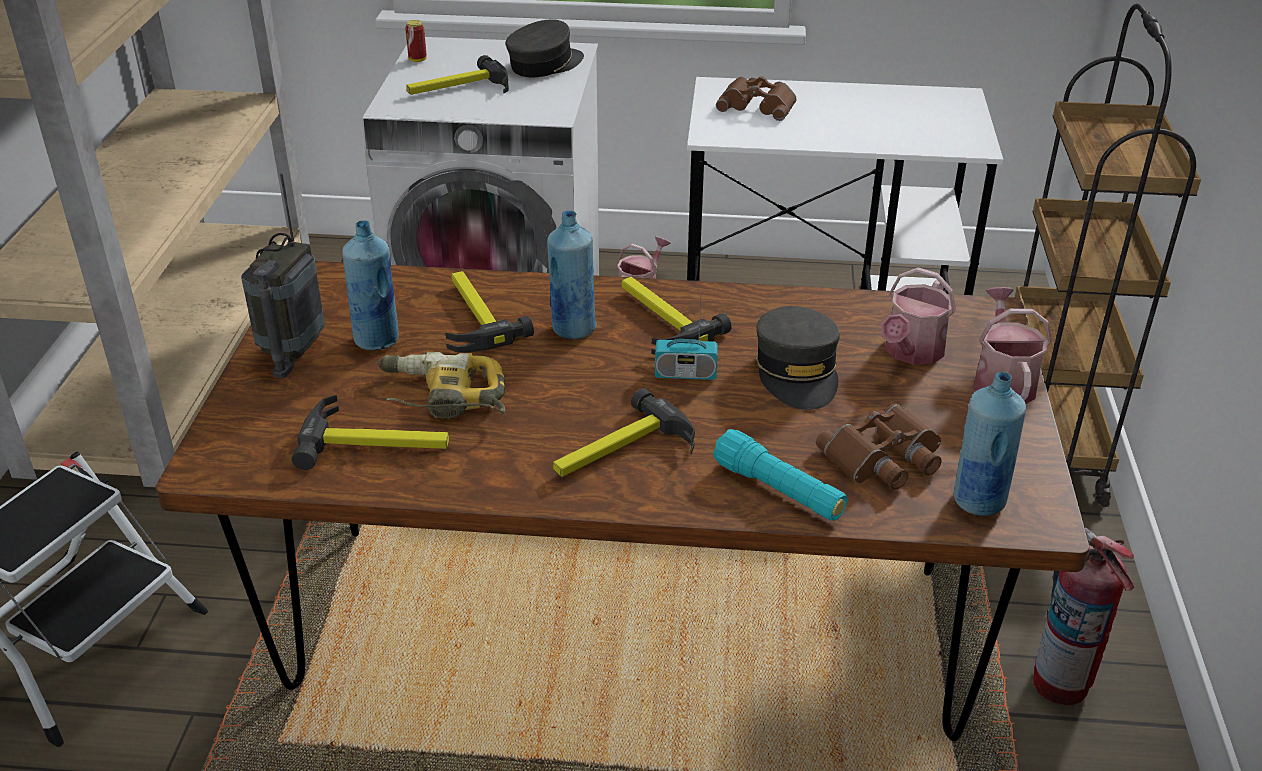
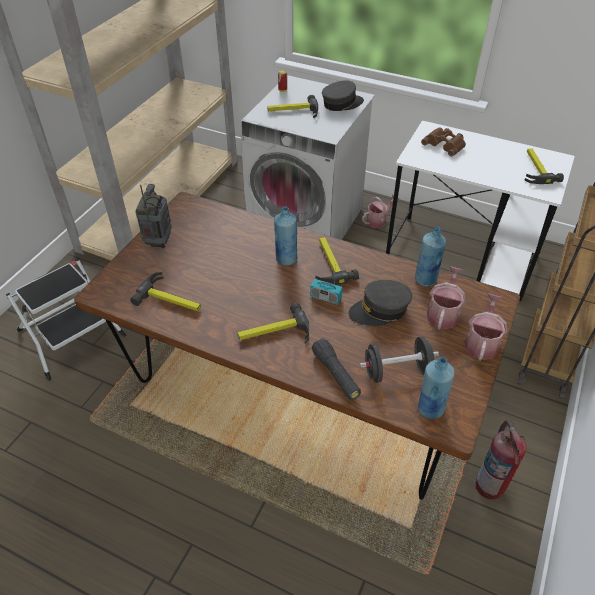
camera: 20 degrees right, 10 degrees up
(293, 352) = (159, 242): radio -> radio turned 150 degrees clockwise
(377, 340) = (197, 244): blue bottle -> blue bottle (425, 279)
(441, 398) = (209, 282): power drill -> none
(472, 316) = (244, 241): hammer -> hammer (535, 168)
(778, 490) = (336, 374): turquoise flashlight -> black flashlight
(797, 372) = (380, 310): grey cap -> grey cap turned 60 degrees clockwise
(885, 458) = (397, 371): brown binoculars -> black dumbbell
(911, 352) = (443, 313): watering can -> watering can turned 150 degrees clockwise

